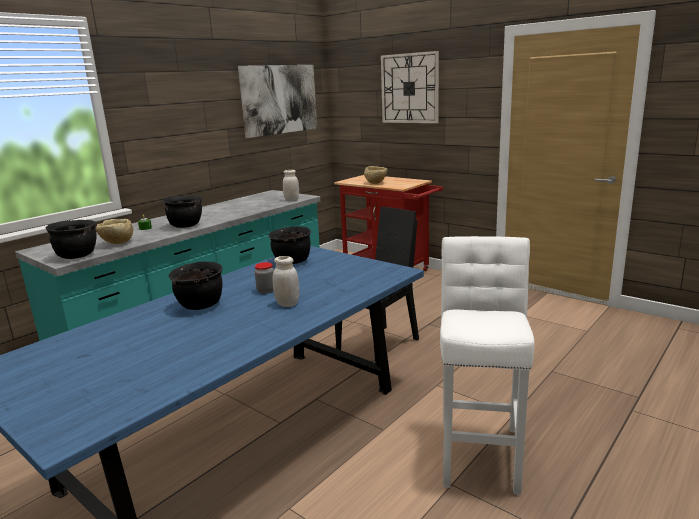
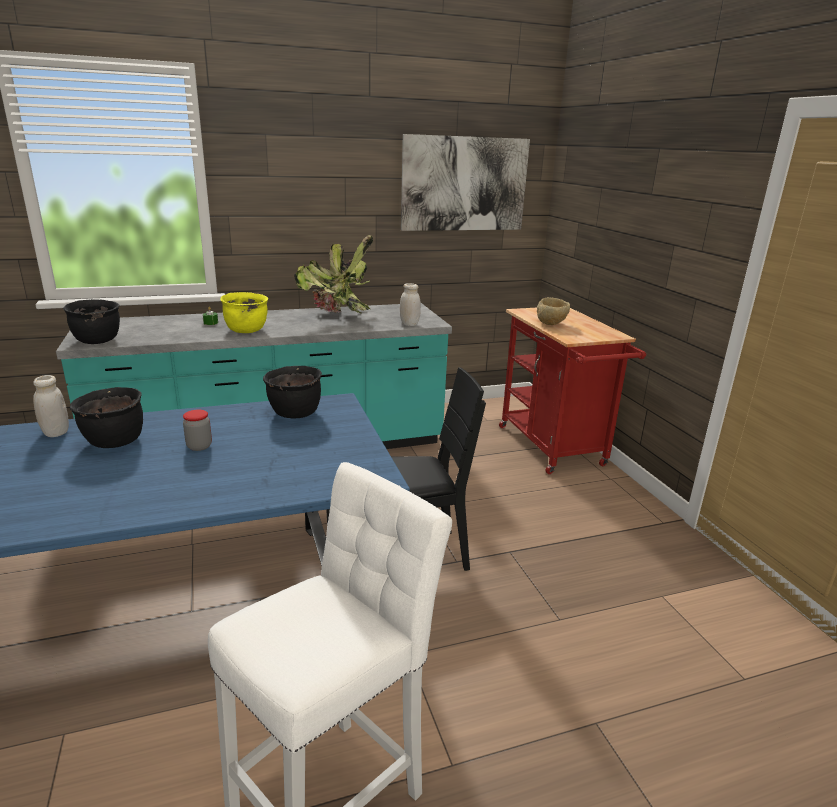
camera: 30 degrees right, 5 degrees up
(117, 243) = (153, 335): beige bowl -> none
(186, 225) = (247, 330): black cooking pot -> yellow cooking pot
(232, 206) = (338, 315): none -> potted plant
(287, 304) = (180, 476): white jar -> white jar (56, 432)
(409, 88) = (638, 190): wall clock -> none

